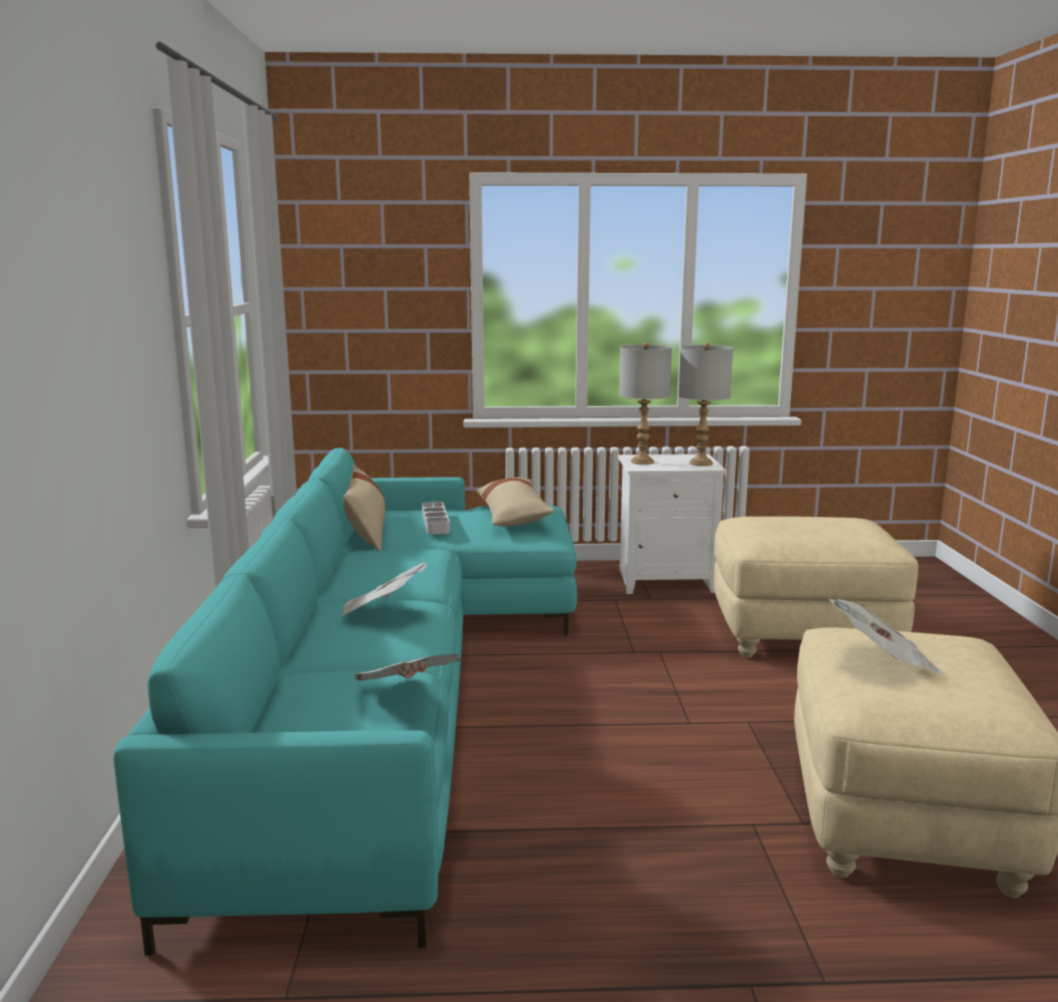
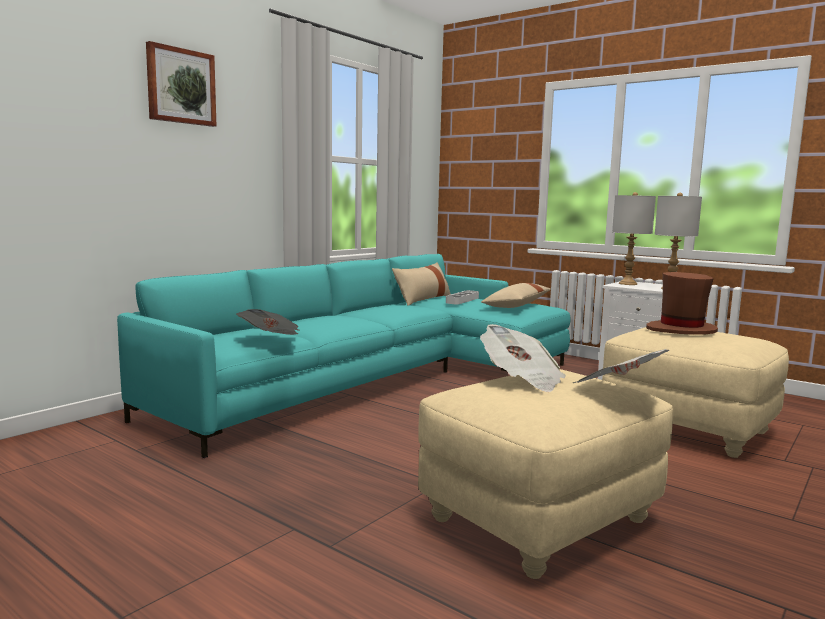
camera: 40 degrees right, 5 degrees down
(61, 218) = (180, 86): none -> picture
(382, 613) = (340, 319): newspaper -> newspaper (617, 390)
(791, 525) = (681, 330): none -> brown hat

